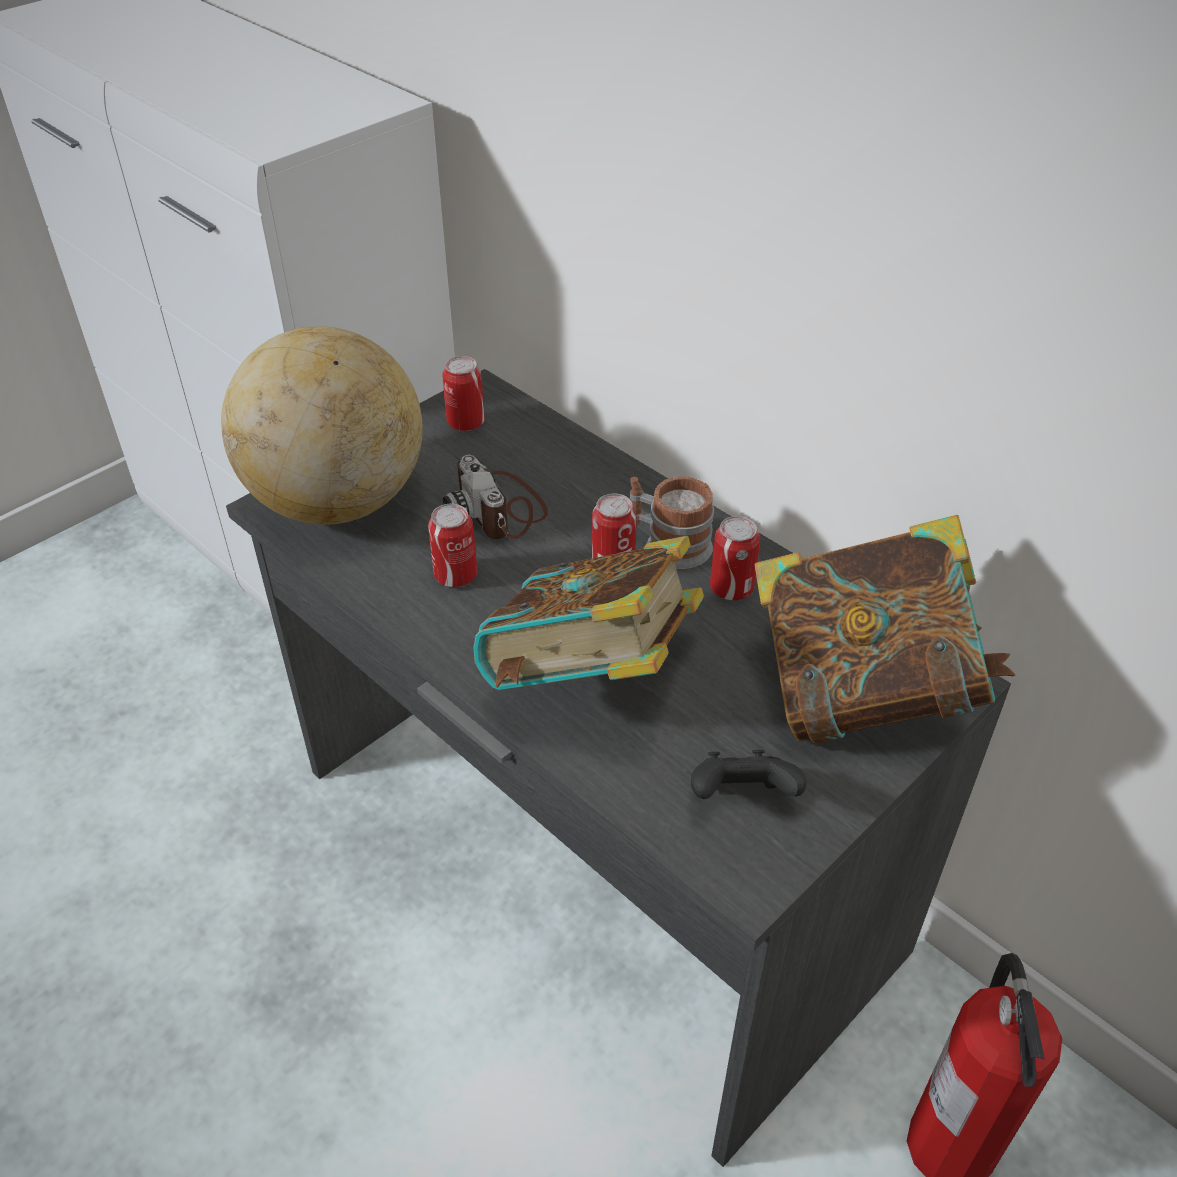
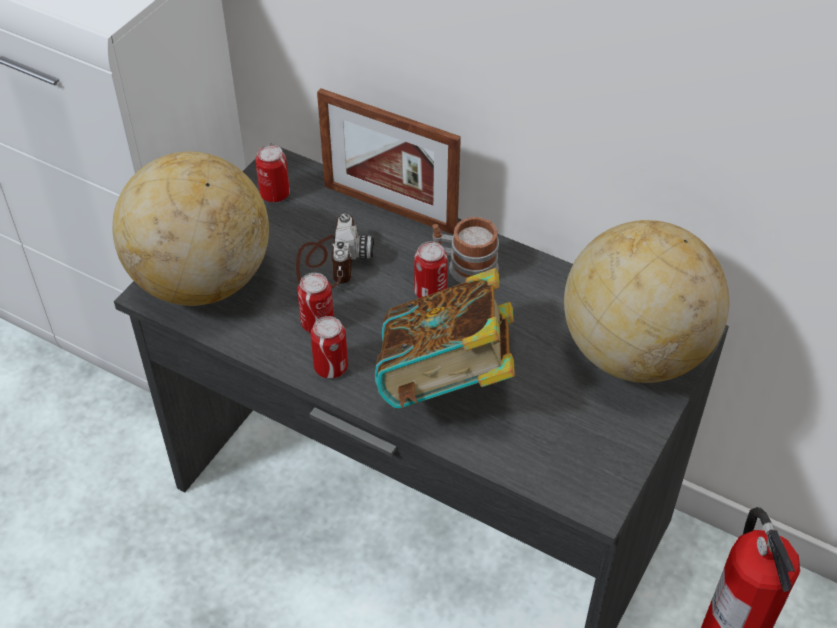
camera: 15 degrees left, 5 degrees up
(500, 509) = (330, 263): camera -> camera turned 135 degrees counterclockwise
(598, 461) = (389, 208): none -> picture frame
(731, 588) = (521, 293): can -> can (331, 367)
(741, 797) = (576, 446): black game controller -> none
(864, 691) = (634, 352): book -> globe

